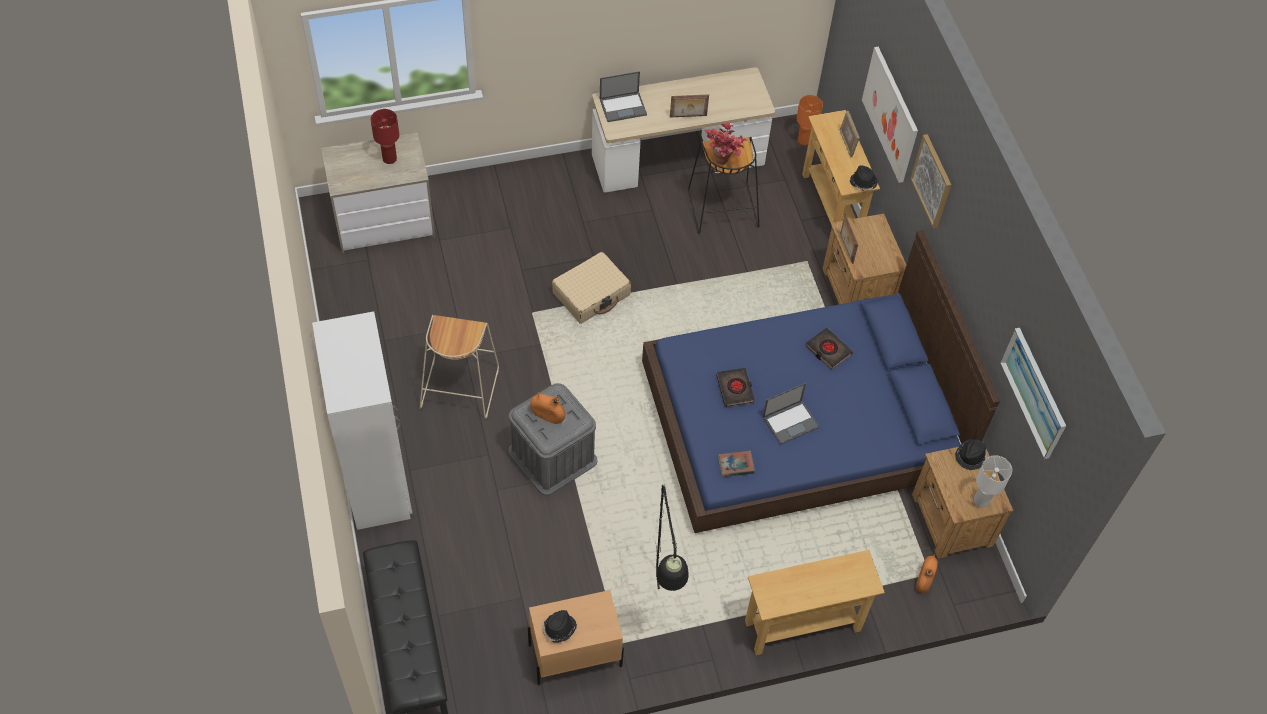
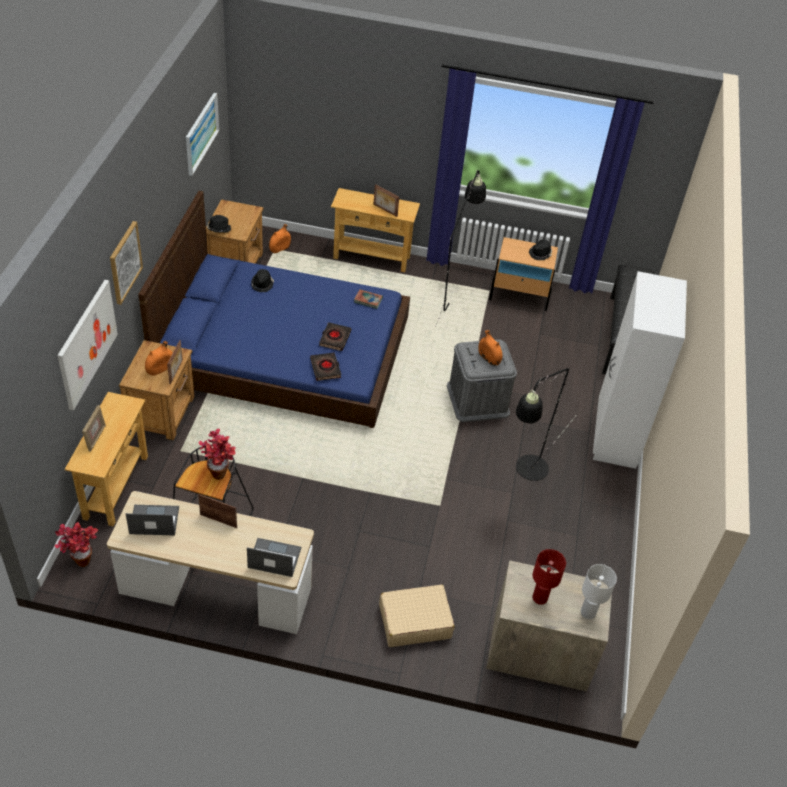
camera: 155 degrees left, 10 degrees down
(459, 387) = (527, 473): beige stool -> black floor lamp
(591, 294) = (380, 500): beige suitcase -> beige suitcase (414, 621)
(791, 422) = (310, 307): laptop -> laptop (153, 521)
(796, 577) = (385, 210): none -> picture frame
(804, 140) = (80, 558): orange table lamp -> potted plant
(828, 350) = (246, 336): black book -> black book (325, 368)
(863, 183) = (117, 401): black hat -> black hat (262, 284)
(863, 245) = (160, 369): none -> orange vase
(981, 500) = (236, 209): white table lamp -> white table lamp (588, 613)

